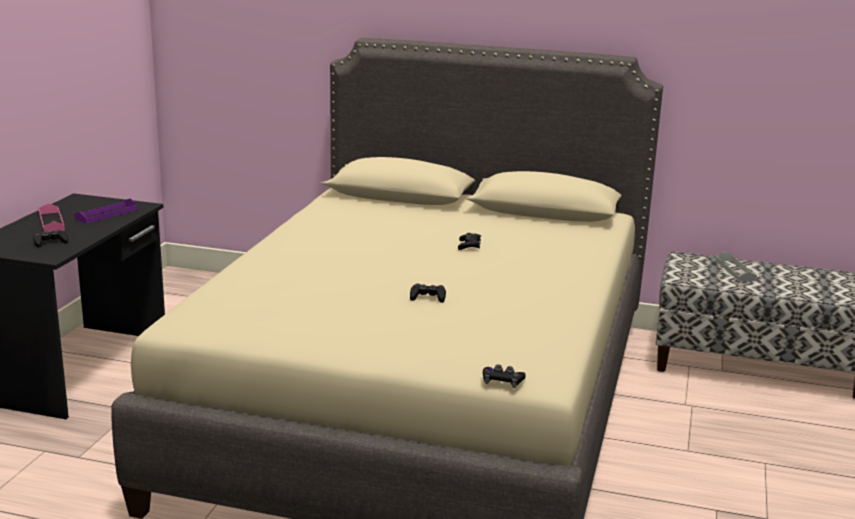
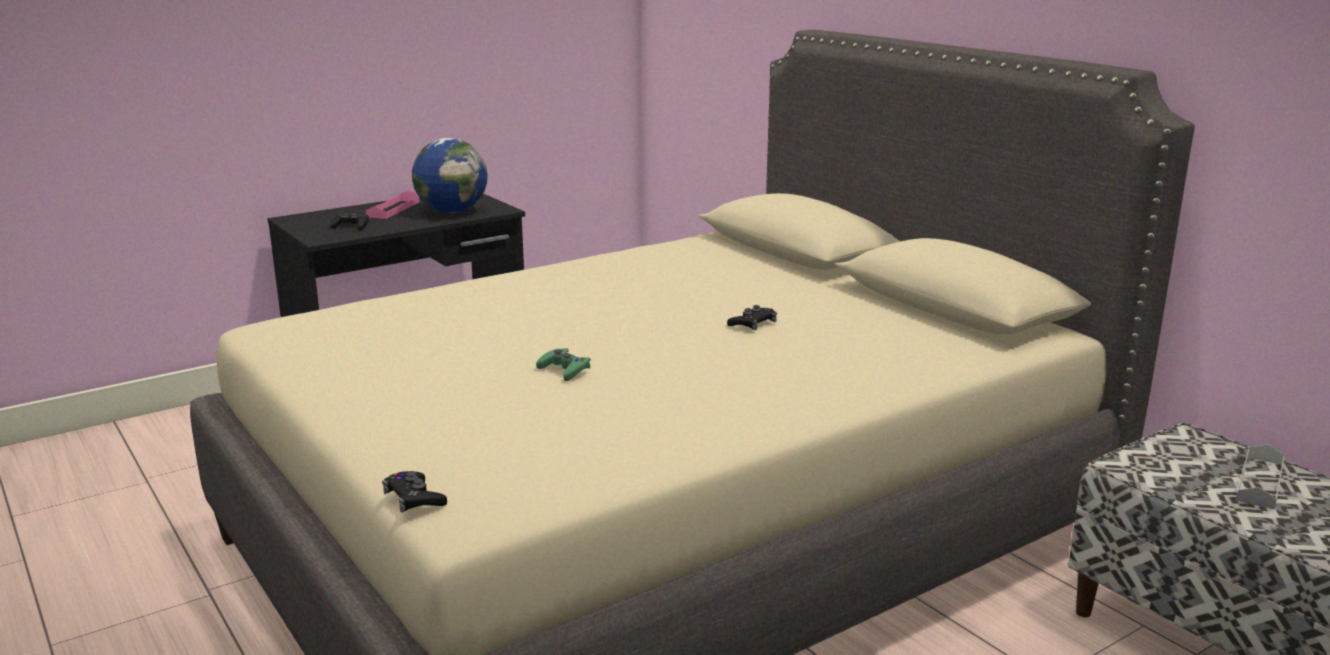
camera: 40 degrees right, 0 degrees up
(106, 214) = (452, 211): purple tray -> globe
(428, 297) = (564, 370): black game controller -> green game controller

